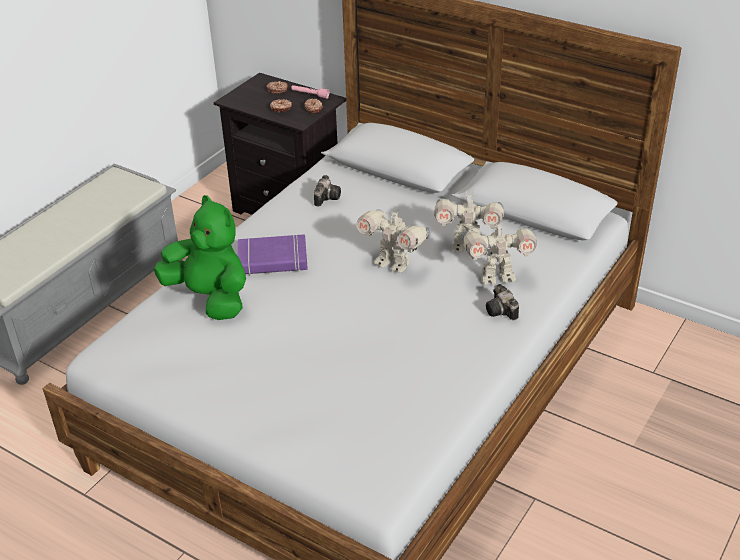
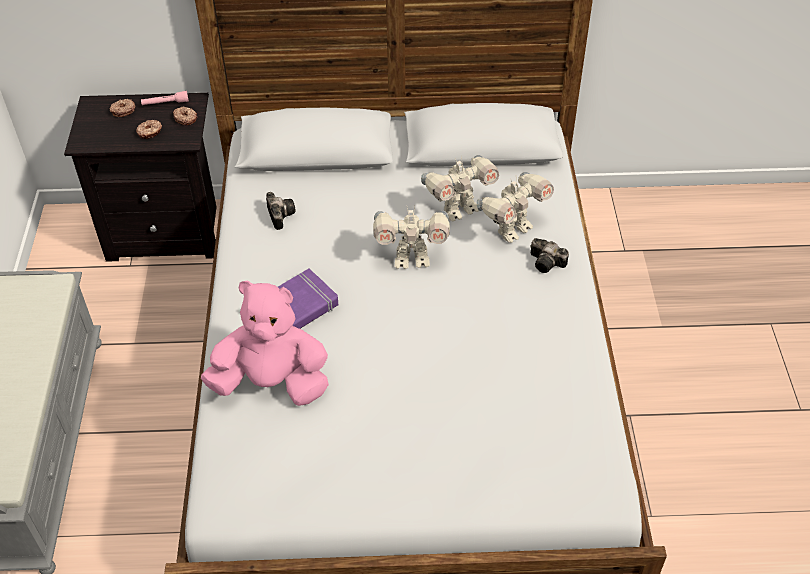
camera: 35 degrees left, 10 degrees up
(210, 298) = (272, 383): green plush toy -> pink plush toy

